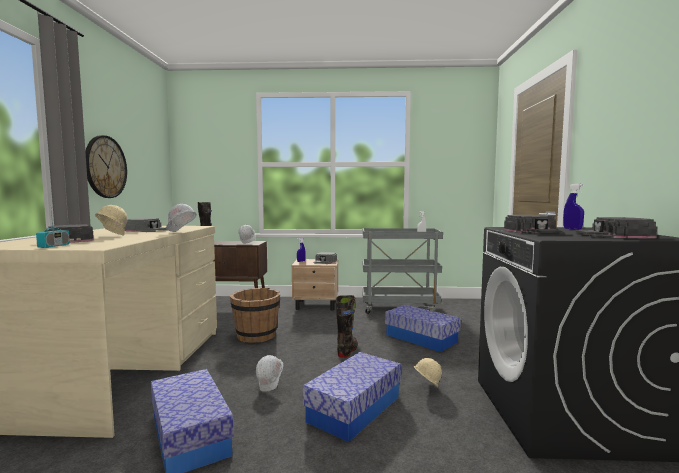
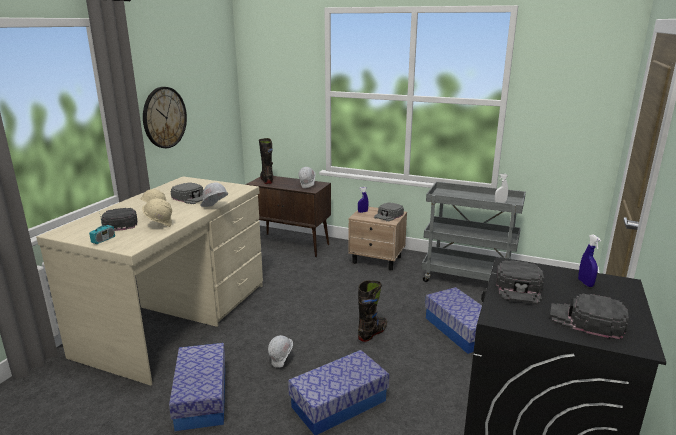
camera: 20 degrees right, 15 degrees up
(256, 336) = (297, 295): brown bucket -> none
(426, 388) = (419, 397): beige hard hat -> beige hard hat (160, 226)

